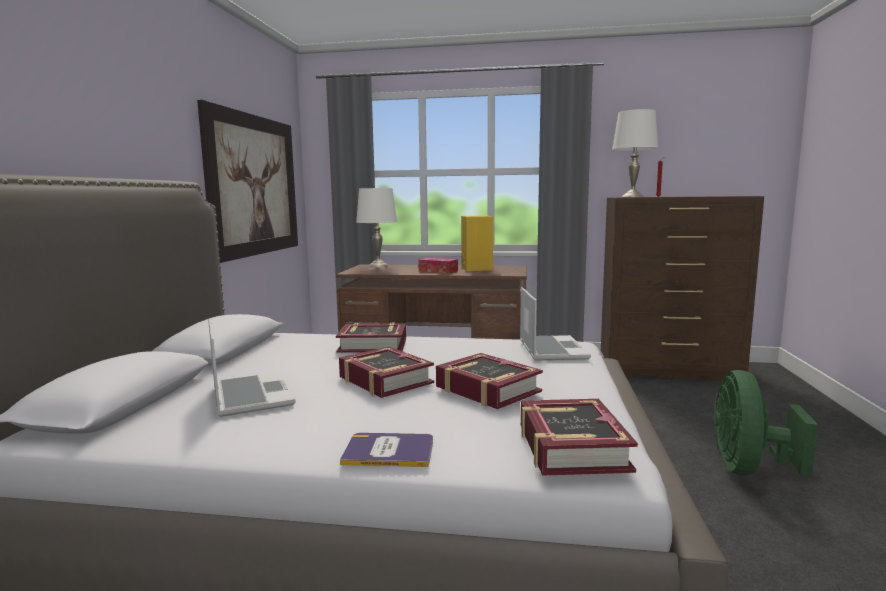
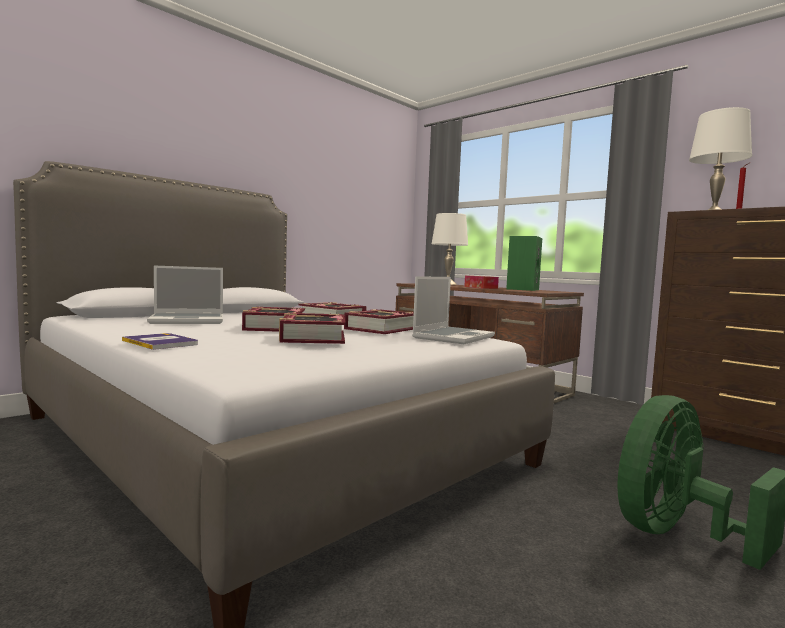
camera: 35 degrees right, 5 degrees down
(250, 396) = (188, 320): laptop -> laptop turned 60 degrees clockwise
(254, 185) = (347, 208): picture -> none
(475, 268) = (522, 289): yellow speaker -> green speaker
(571, 447) = (249, 359): book -> book (381, 329)

